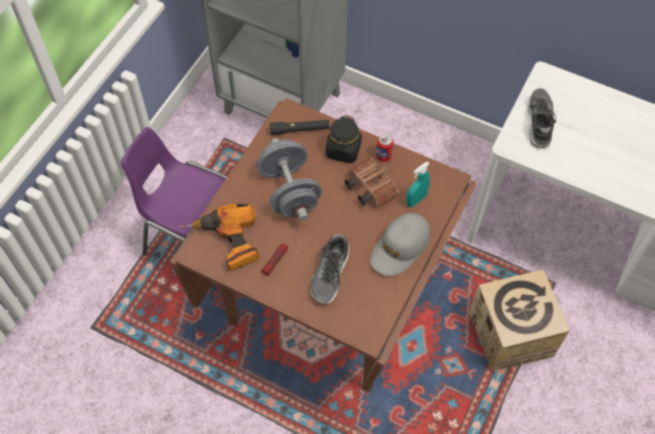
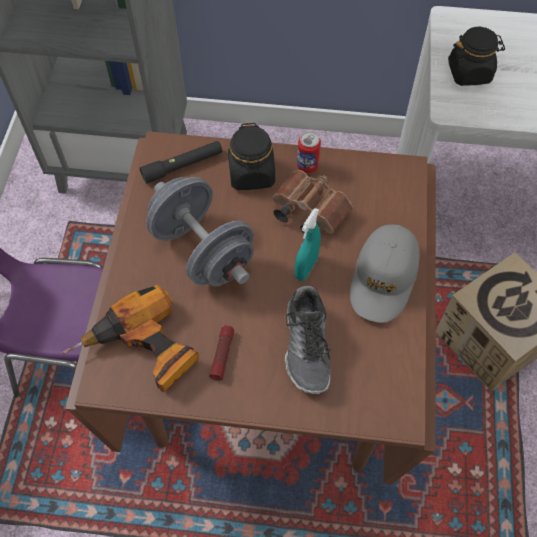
camera: 20 degrees left, 0 degrees up
(416, 200) = (375, 208): turquoise spray bottle -> turquoise spray bottle (306, 268)
(539, 122) = (469, 73): shoe -> black jar

